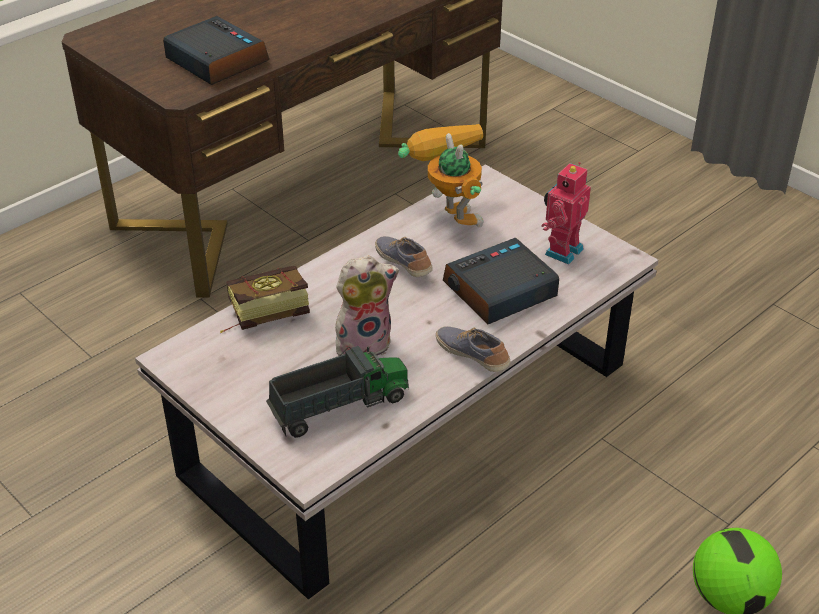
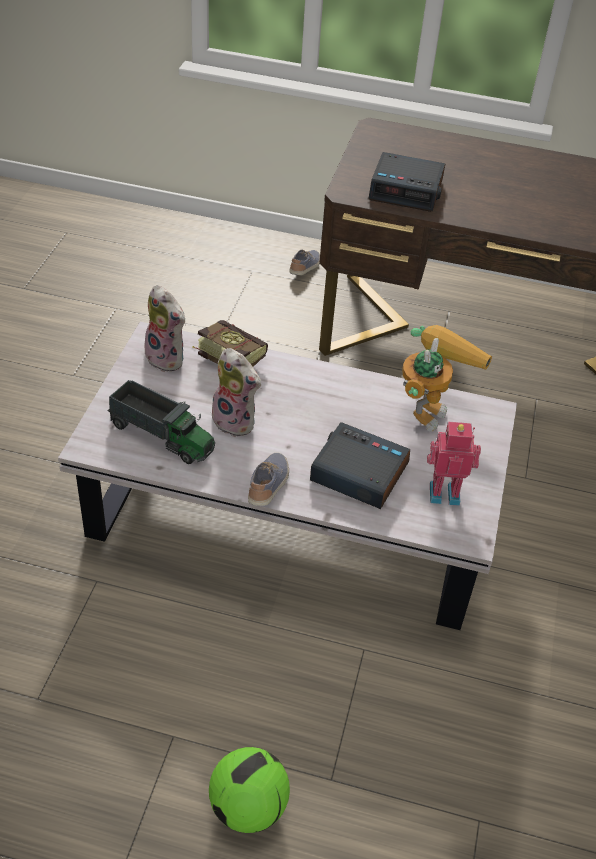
camera: 55 degrees right, 5 degrees up
(215, 61) = (407, 190): alarm clock -> alarm clock turned 90 degrees clockwise
(221, 357) = (168, 358): none -> plush toy
(404, 263) = (344, 406): shoe -> shoe (305, 268)

